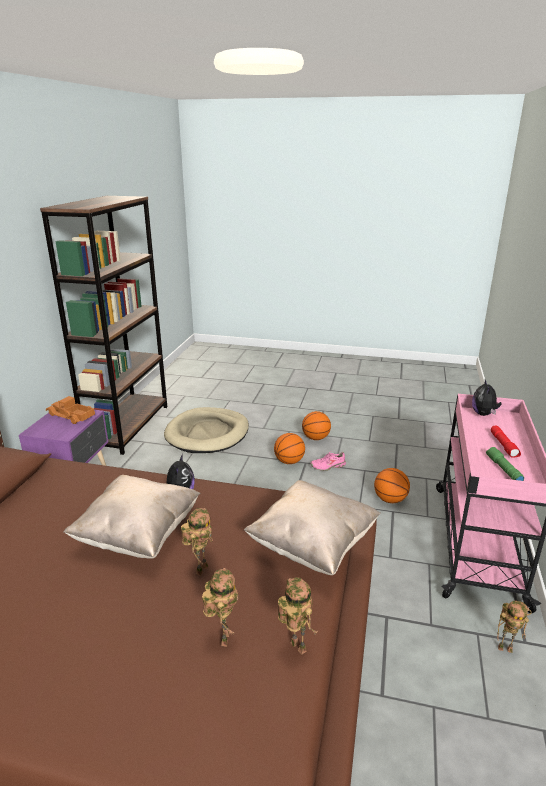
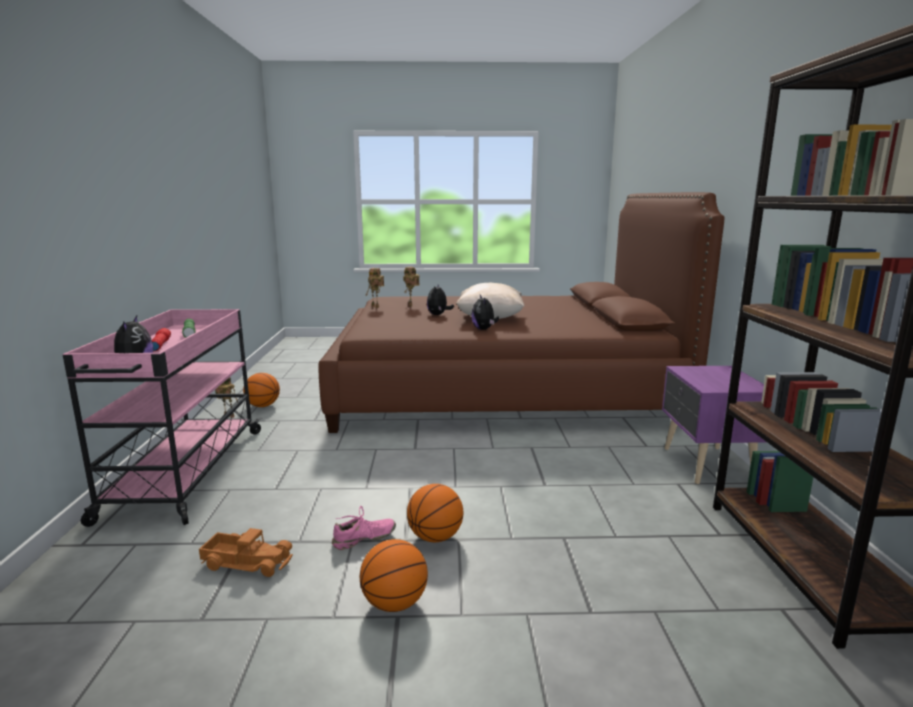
camera: 165 degrees right, 10 degrees down
(71, 416) = (724, 383): toy truck -> toy truck (248, 561)
(201, 568) = (438, 315): toy robot -> plush toy
(207, 433) = (631, 573): beige dog bed -> none
(312, 545) = (372, 322): beige pillow -> none
(390, 499) = (272, 502): basketball -> basketball (263, 406)

